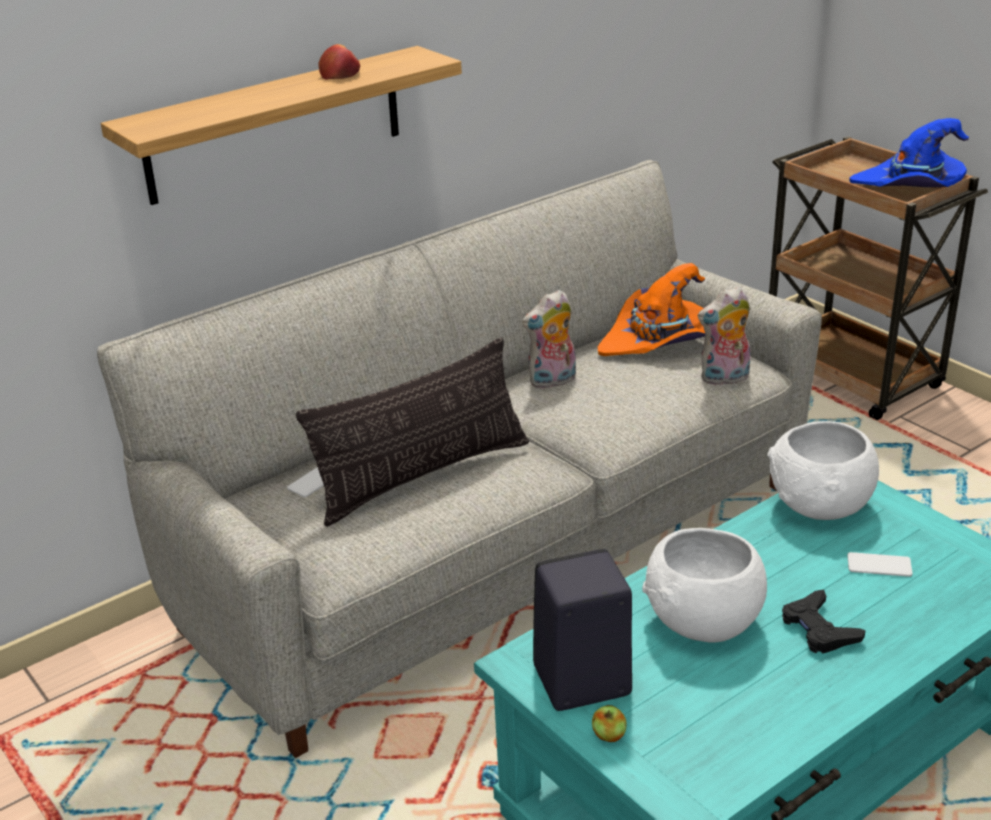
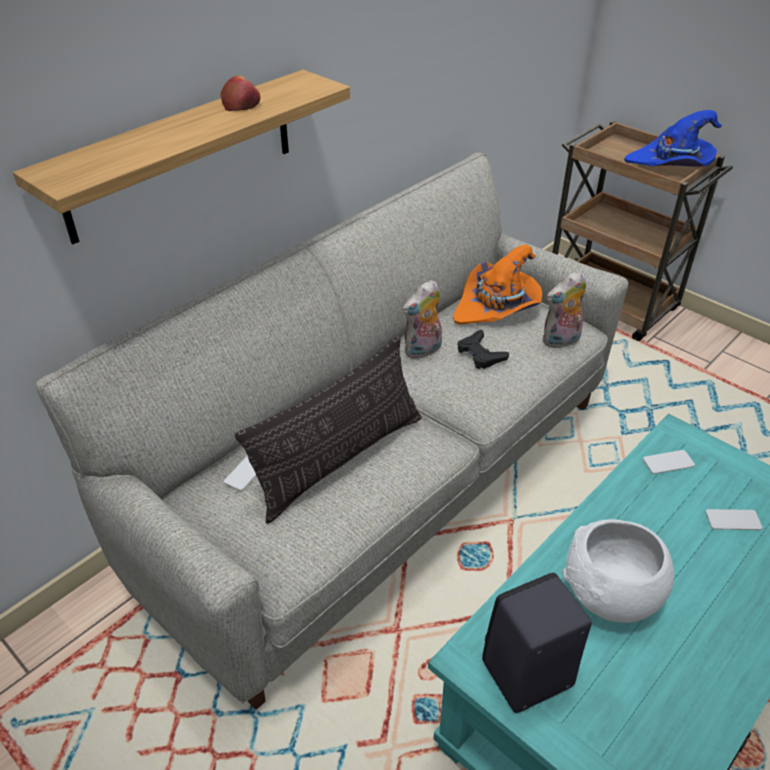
camera: 10 degrees left, 10 degrees up
(608, 735) = (567, 735): apple -> none
(819, 506) = (668, 462): white bowl -> phone
(819, 629) = (706, 593): black game controller -> black game controller (480, 354)

